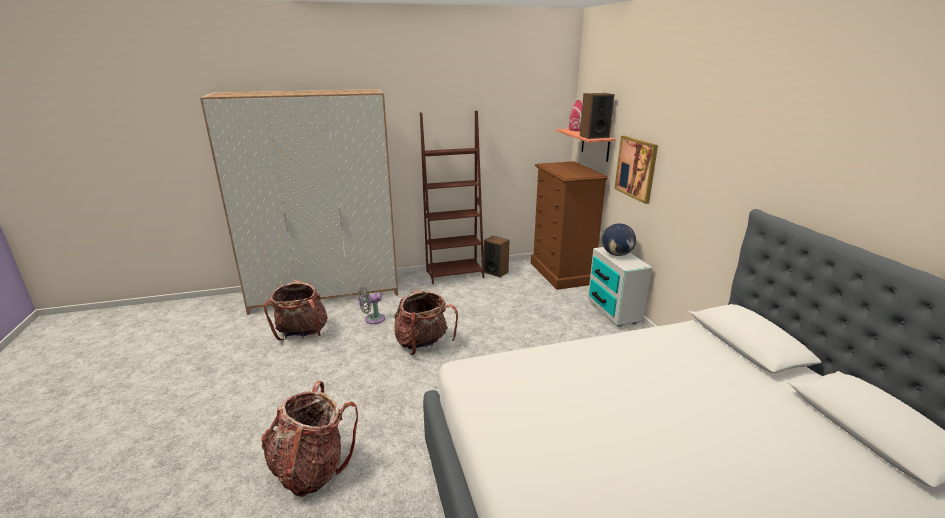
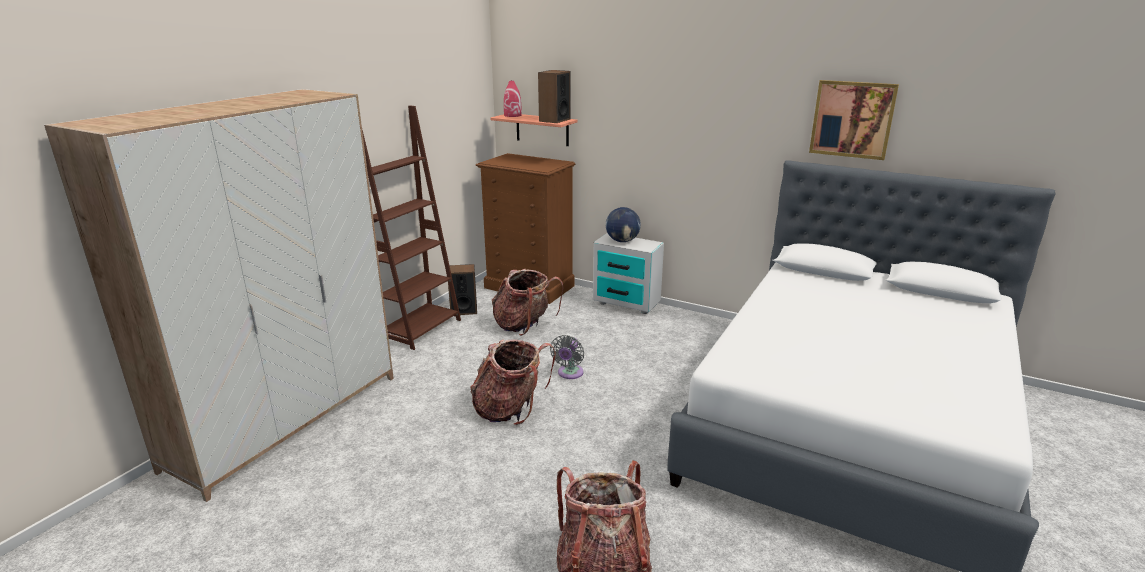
camera: 45 degrees left, 0 degrees up
(302, 333) = (344, 475): backpack -> backpack (524, 325)
(372, 319) = (409, 416): grey fan -> grey fan (569, 374)
(636, 168) = (618, 147): picture -> picture (852, 119)

